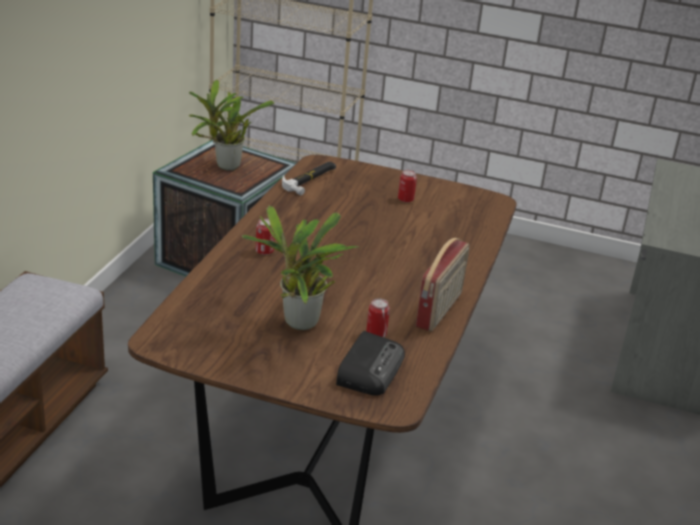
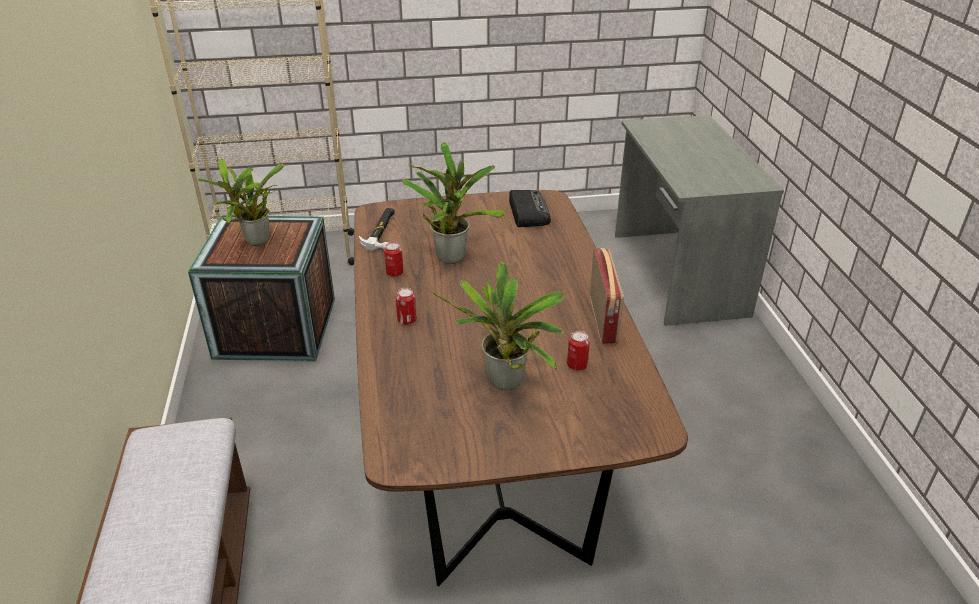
camera: 25 degrees left, 5 degrees up
(352, 216) = (451, 255): none -> potted plant
(370, 369) = (604, 402): radio -> radio (528, 212)
(405, 199) = (479, 222): can -> can (394, 273)

